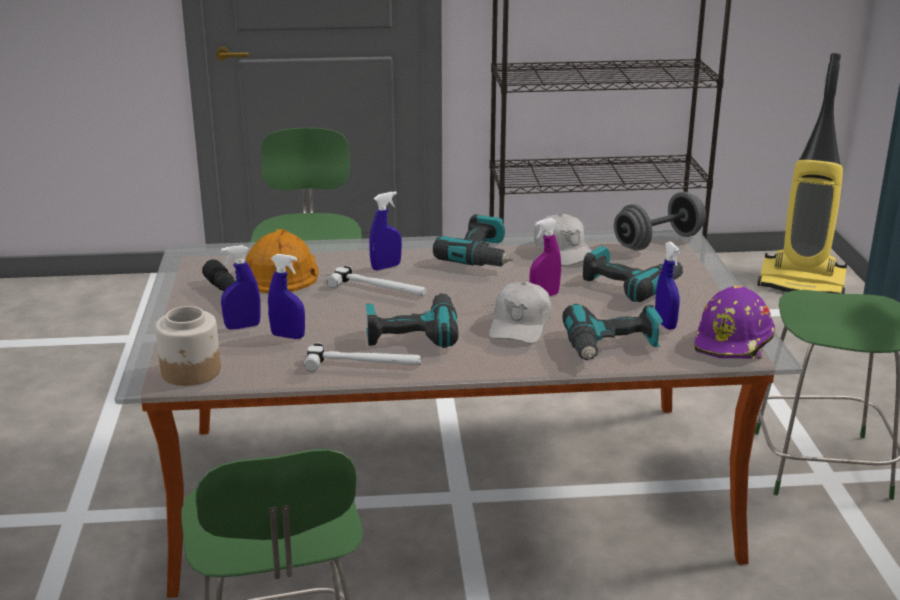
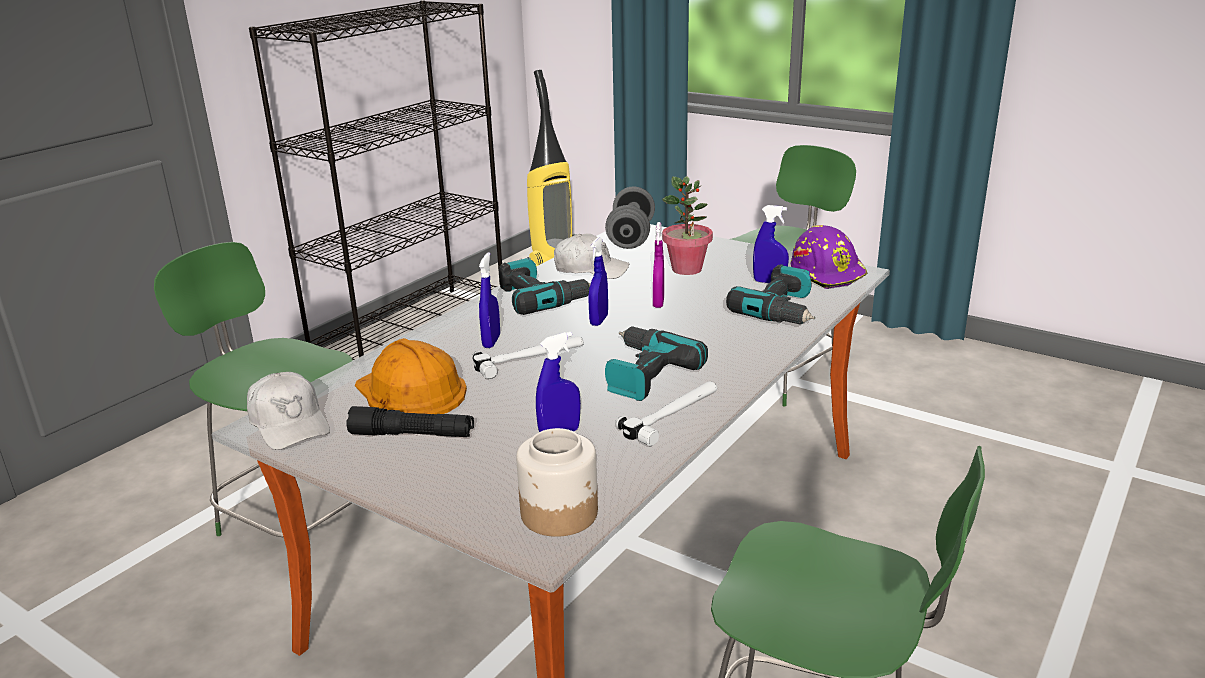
camera: 50 degrees left, 0 degrees up
(242, 326) = (499, 450): blue spray bottle -> blue spray bottle (599, 320)
(520, 325) = (696, 328): white cap -> white cap (289, 423)
(631, 284) = (687, 269): power drill -> potted plant

